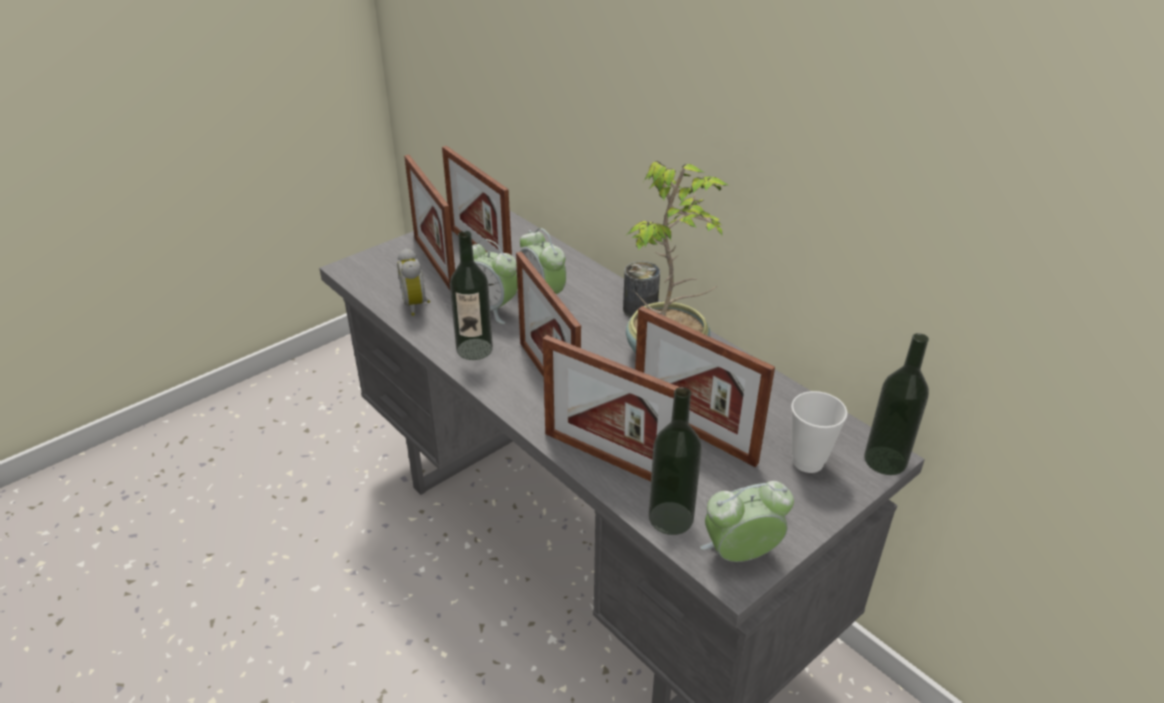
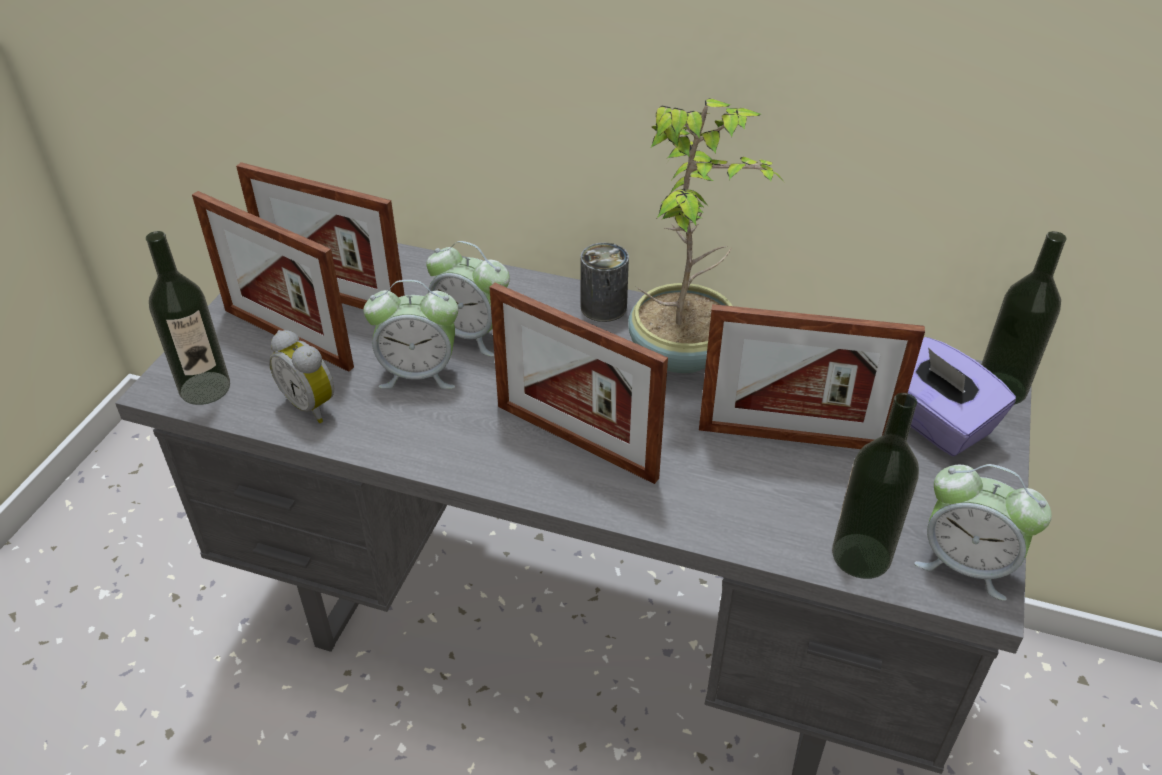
camera: 30 degrees left, 5 degrees up
(474, 349) = (446, 437): bottle -> bottle (205, 388)
(609, 460) = (735, 515): picture frame -> none
(740, 554) = (965, 564): alarm clock -> alarm clock turned 105 degrees counterclockwise
(807, 462) = (934, 422): cup -> purple tissue box

